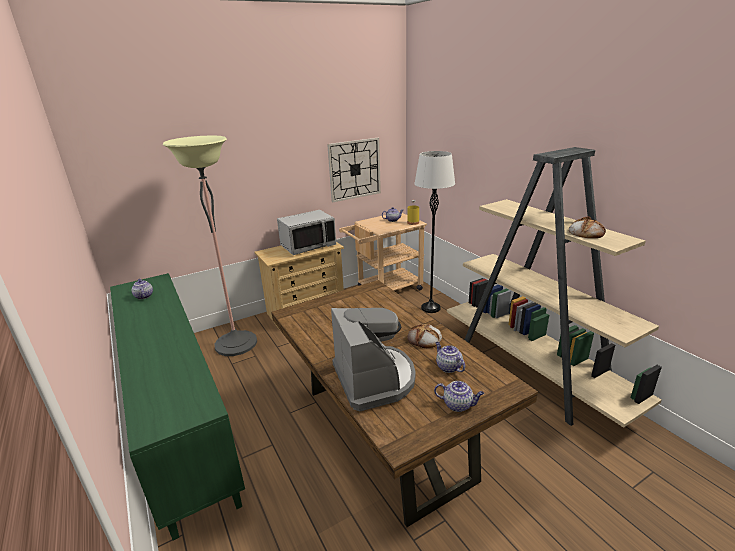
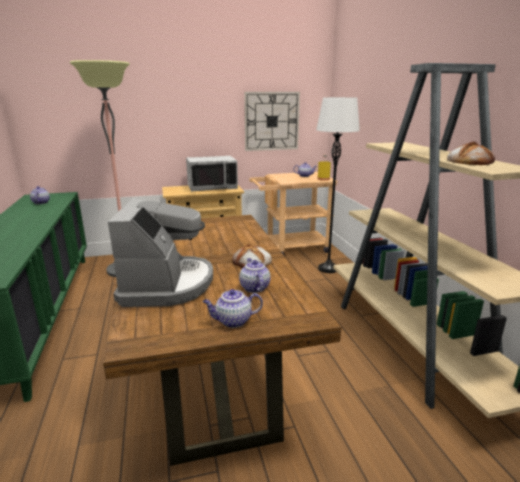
camera: 15 degrees right, 5 degrees down
(458, 405) = (232, 321): teapot -> teapot turned 135 degrees clockwise

